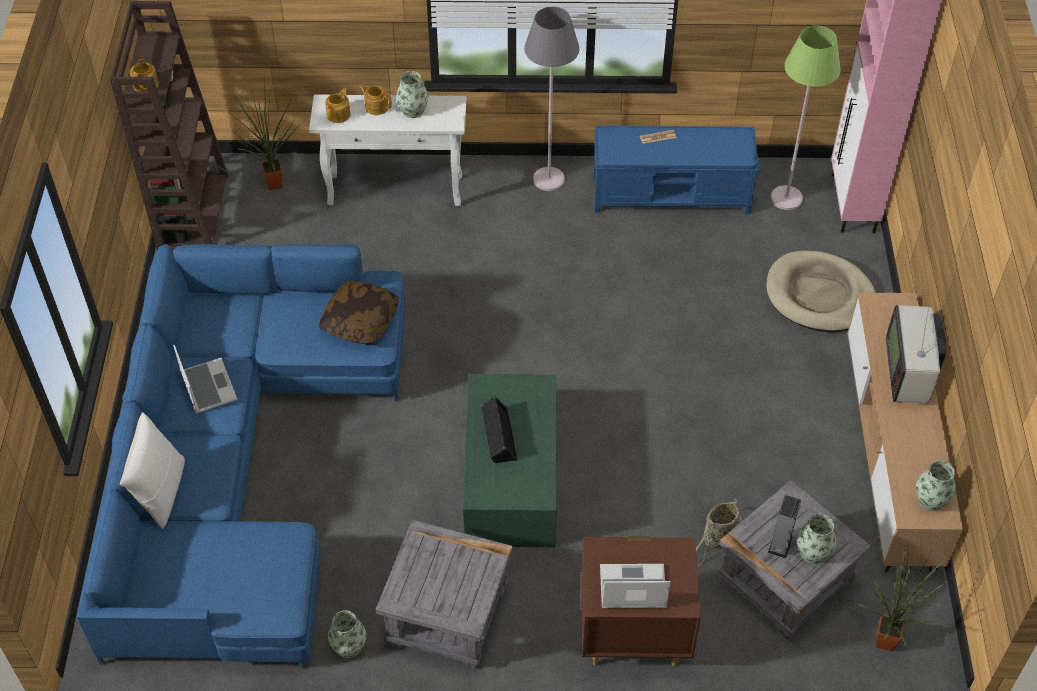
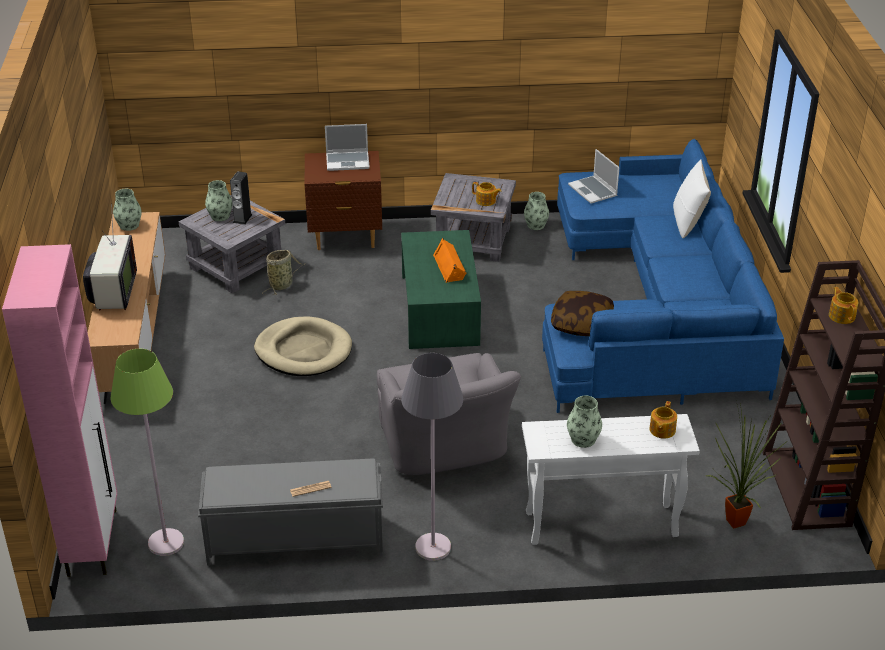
camera: 175 degrees right, 15 degrees down
(207, 386) = (688, 277): laptop -> laptop (593, 191)
(376, 106) = (624, 441): teapot -> teapot (486, 201)
(497, 435) = (450, 267): black speaker -> orange speaker
(527, 279) = (444, 447): none -> grey armchair
(672, 194) = (294, 539): blue bench -> grey bench
(819, 295) = (157, 449): beige dog bed -> beige dog bed (303, 351)
(888, 644) = (171, 243): potted plant -> none

